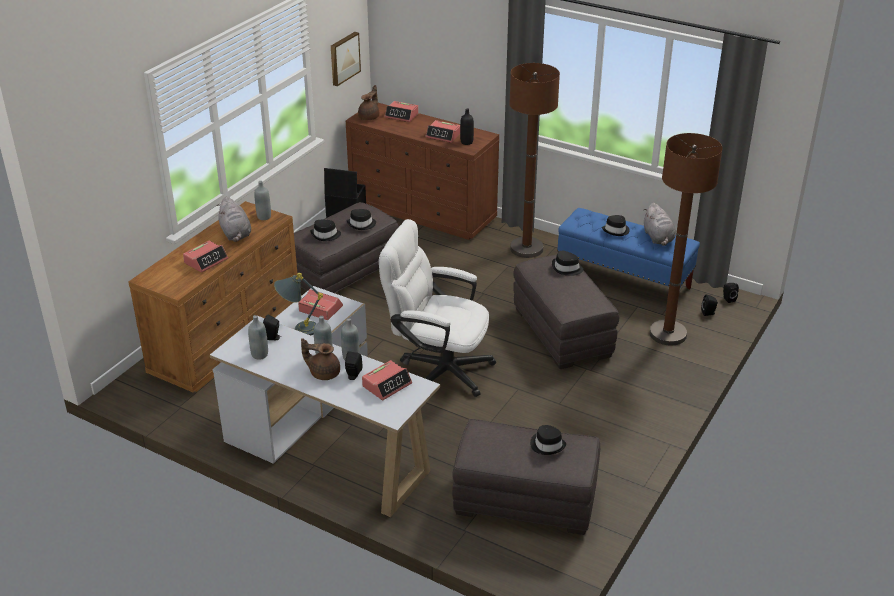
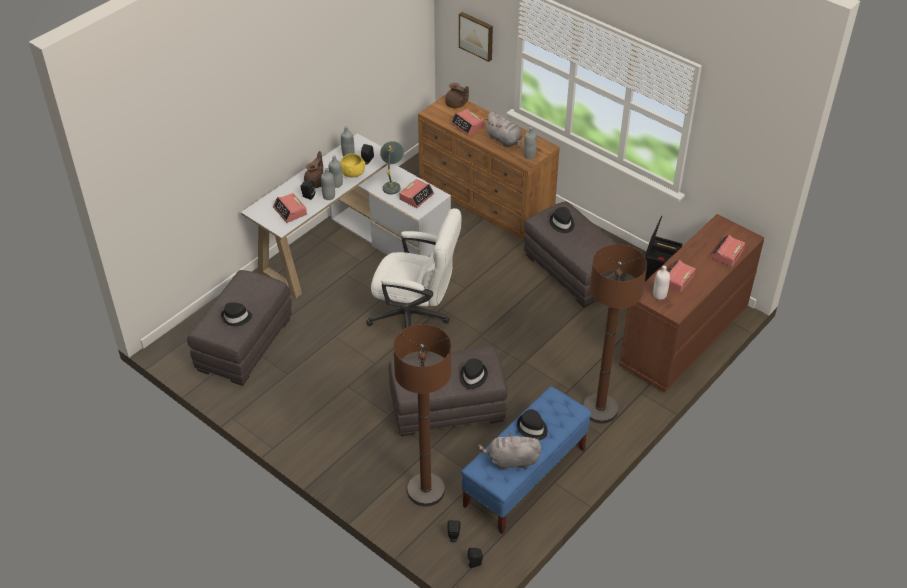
camera: 100 degrees right, 10 degrees up
(236, 234) = (504, 140): grey plush toy -> grey plush toy turned 120 degrees counterclockwise
(299, 345) = (352, 173): none -> yellow bowl
(343, 58) = (739, 165): picture -> picture (477, 35)
(361, 224) = (578, 247): black hat -> none
(369, 117) = (723, 231): brown teapot -> brown teapot (456, 105)
(437, 369) = (416, 317): white office chair -> white office chair turned 75 degrees clockwise
(466, 142) = (659, 295): black bottle -> white bottle

